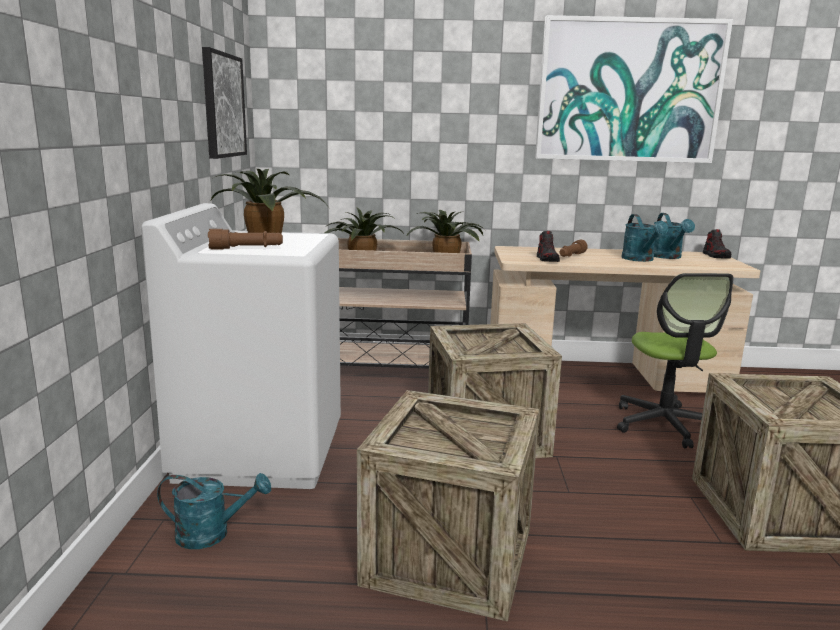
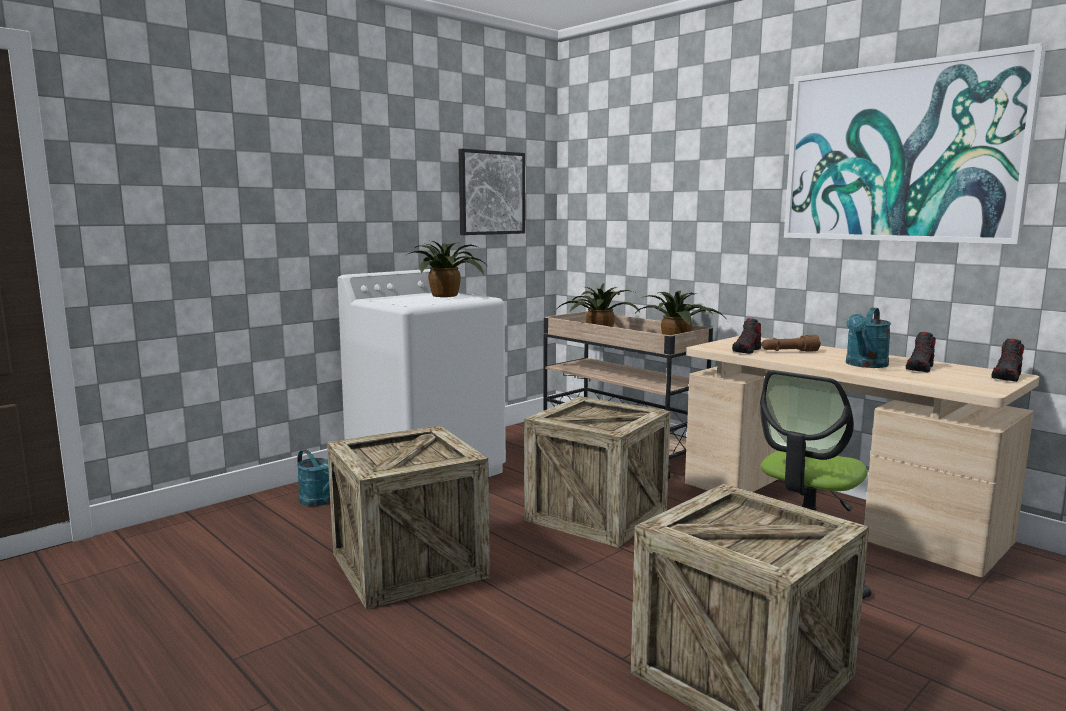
camera: 45 degrees right, 5 degrees down
(246, 249) = (398, 300): brown flashlight -> none
(668, 257) = (920, 368): turquoise watering can -> shoe

